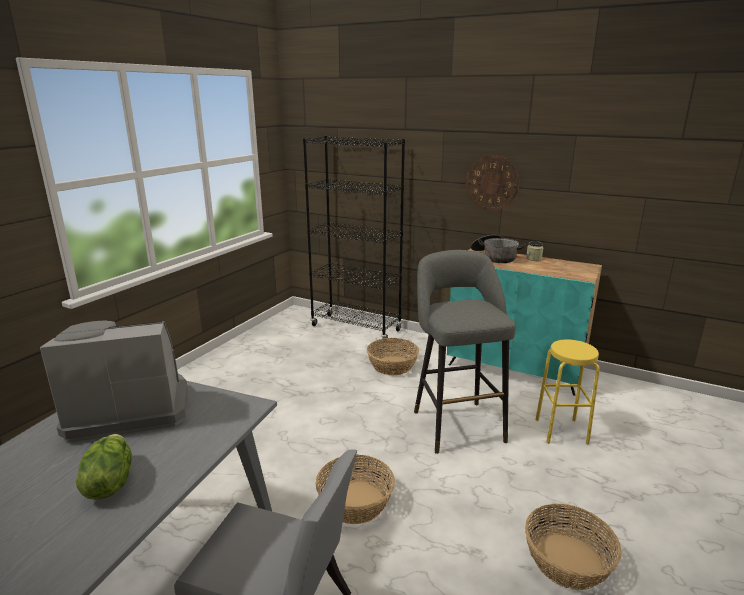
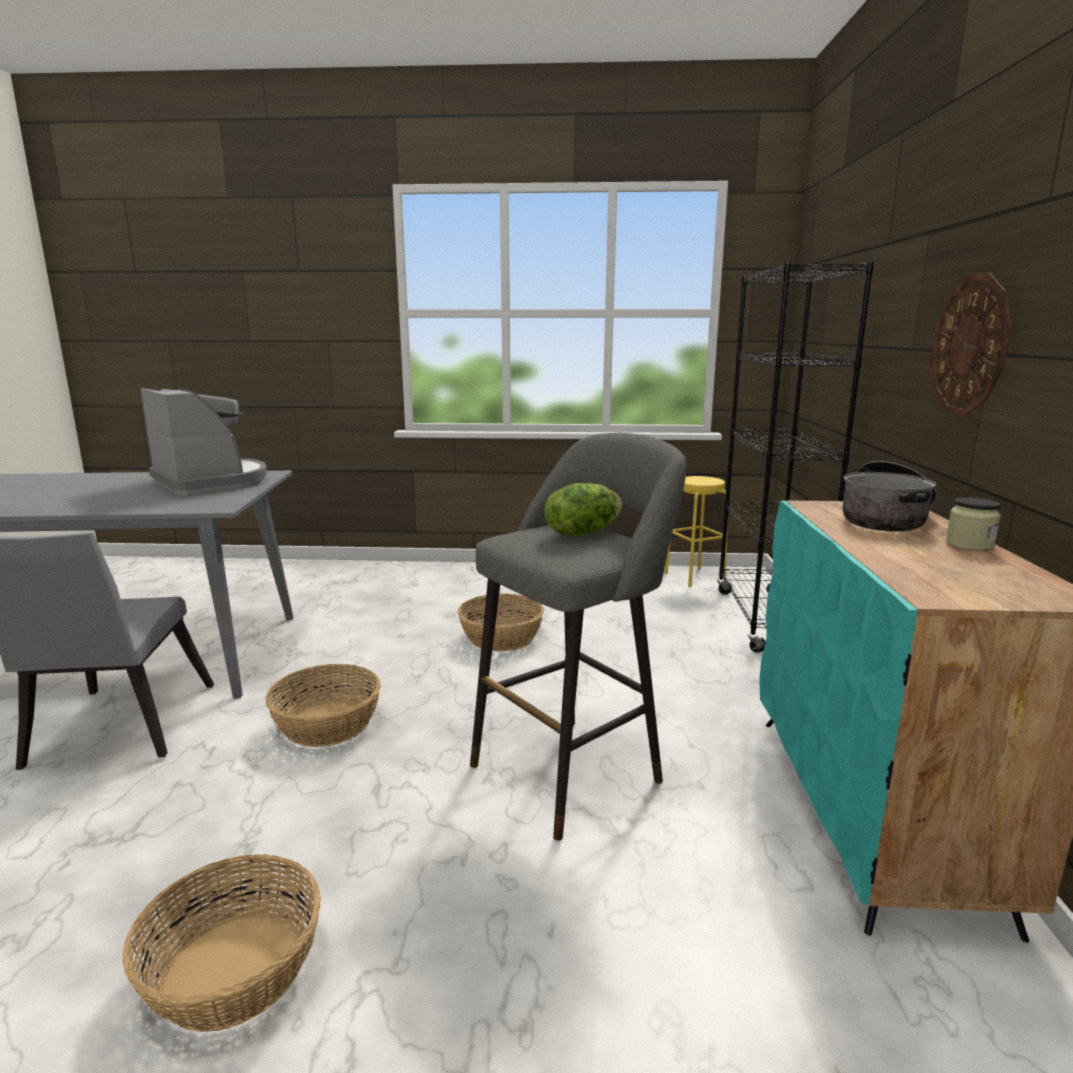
camera: 65 degrees right, 5 degrees down
(109, 483) = (89, 498): lettuce -> lettuce (582, 533)
(392, 365) = (690, 674): basket -> basket (502, 638)
(561, 431) = (666, 922): yellow stool -> yellow stool (694, 577)

